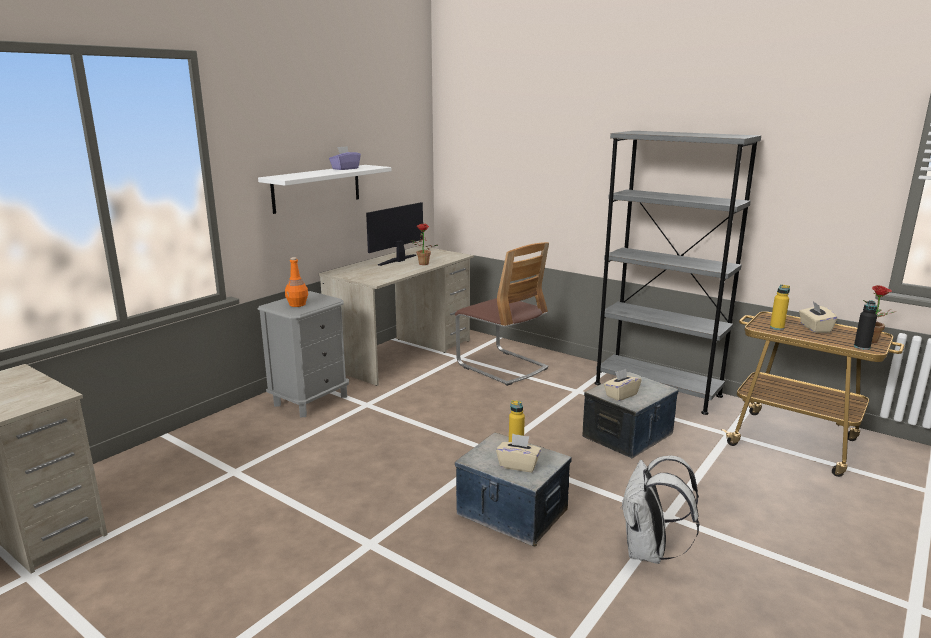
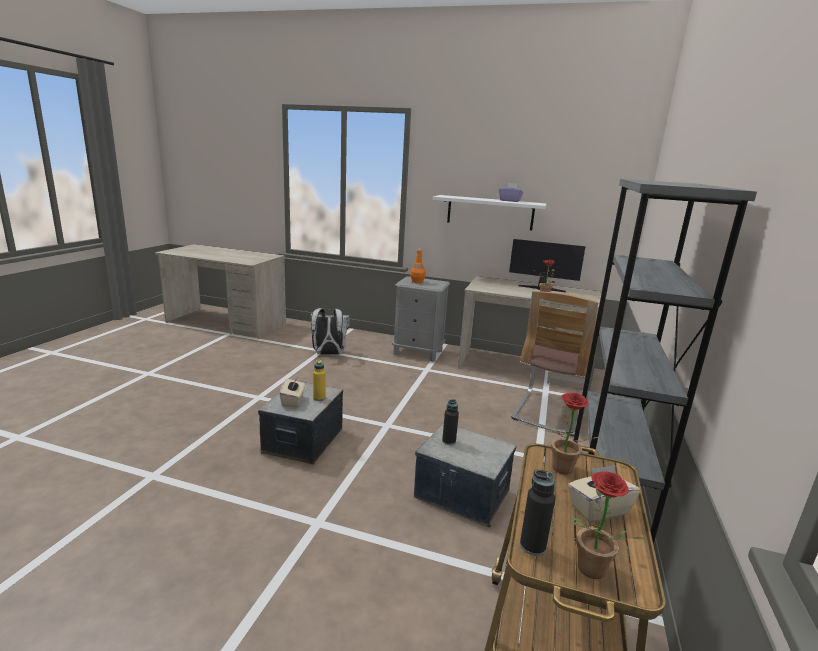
camera: 70 degrees right, 0 degrees up
(621, 395) = (449, 441): beige tissue box -> black bottle
(649, 552) = (260, 510): white backpack -> white backpack (328, 354)
(777, 328) = (561, 471): yellow bottle -> potted plant

